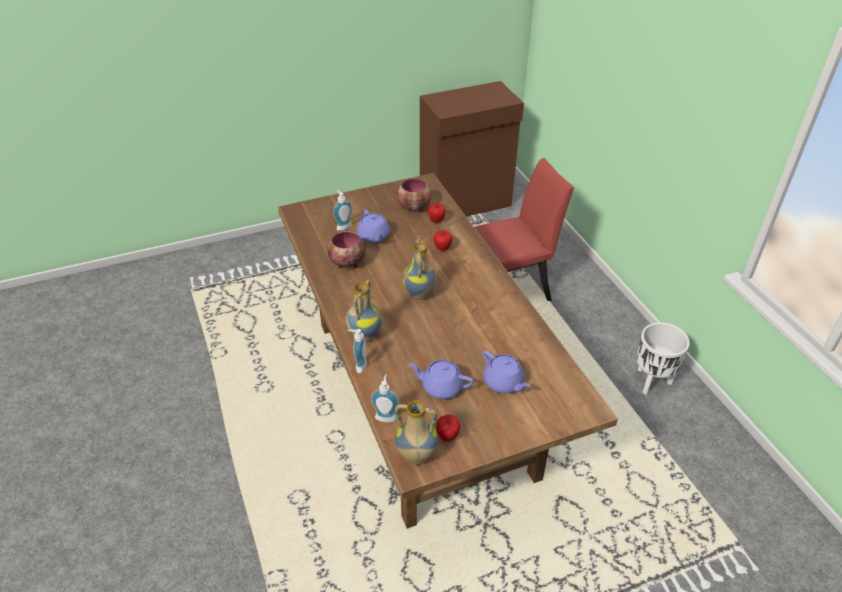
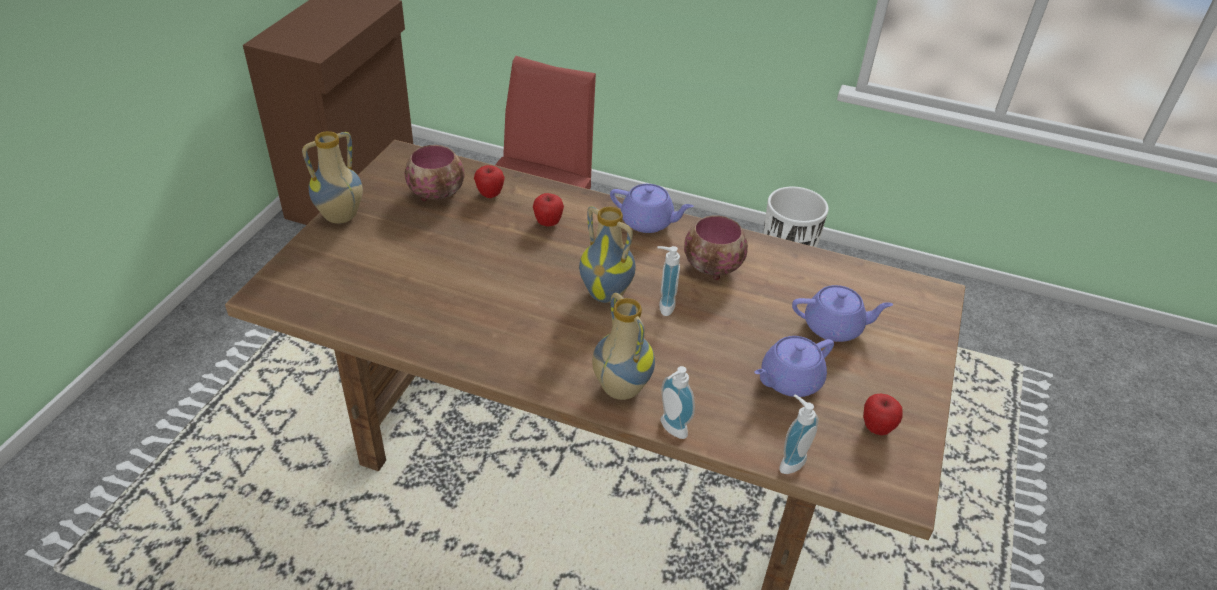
camera: 50 degrees left, 0 degrees up
(343, 226) = (375, 272): soap dispenser -> soap dispenser (663, 305)
(347, 263) = (456, 316): bowl -> bowl (713, 268)
(373, 237) = (440, 261): purple teapot -> purple teapot (648, 222)
(415, 457) = (885, 478): vase -> vase (341, 217)

